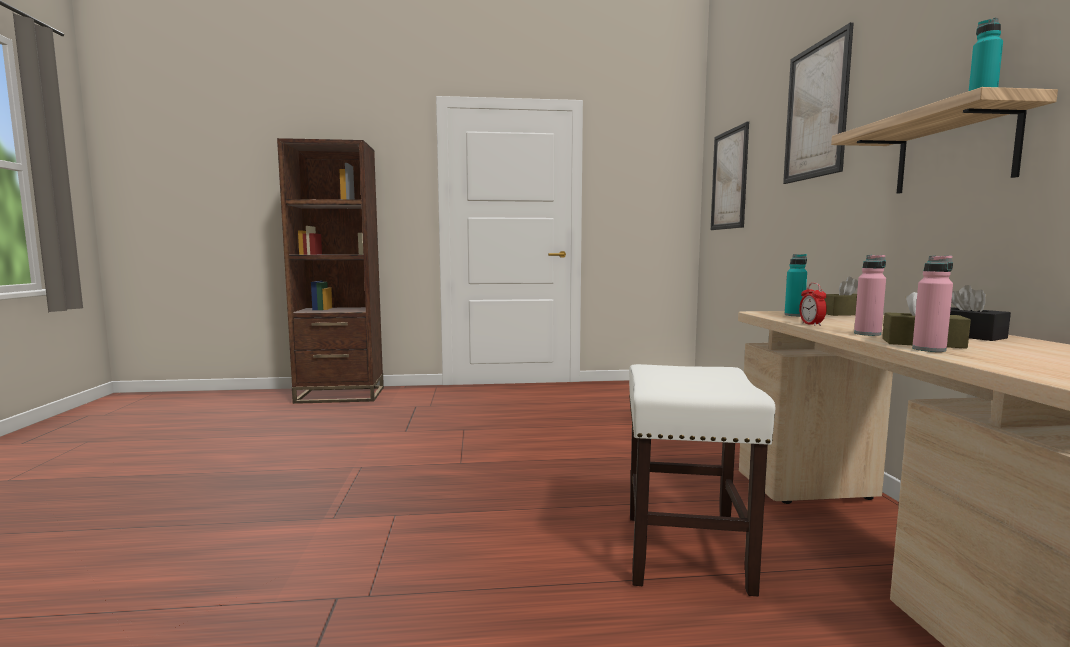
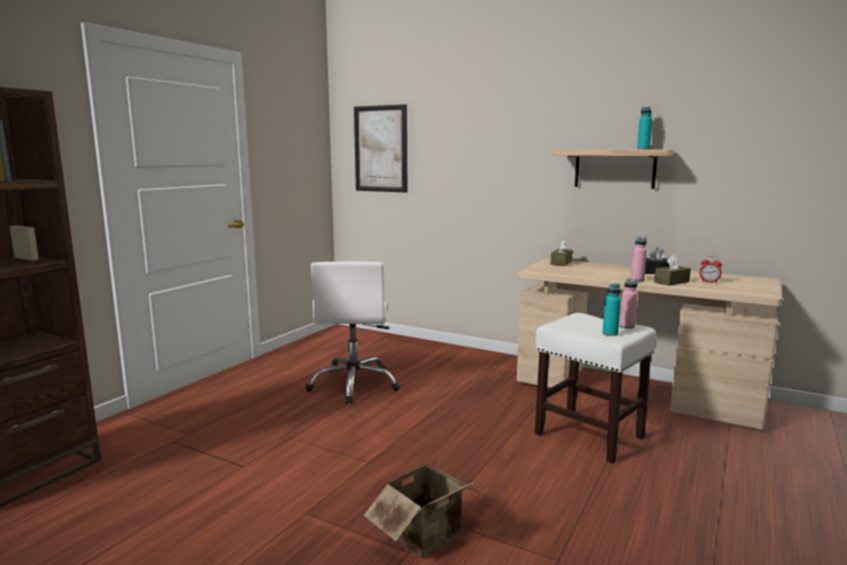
camera: 55 degrees left, 5 degrees up
(361, 520) = (429, 538): none -> cardboard box
(587, 418) = (354, 385): none -> white office chair
(794, 315) = (554, 269): turquoise bottle -> turquoise bottle (610, 333)
(811, 324) = (595, 277): alarm clock -> alarm clock (709, 282)
(816, 111) = (493, 116): picture -> none
(929, 349) = (688, 286): pink bottle -> pink bottle (627, 326)

